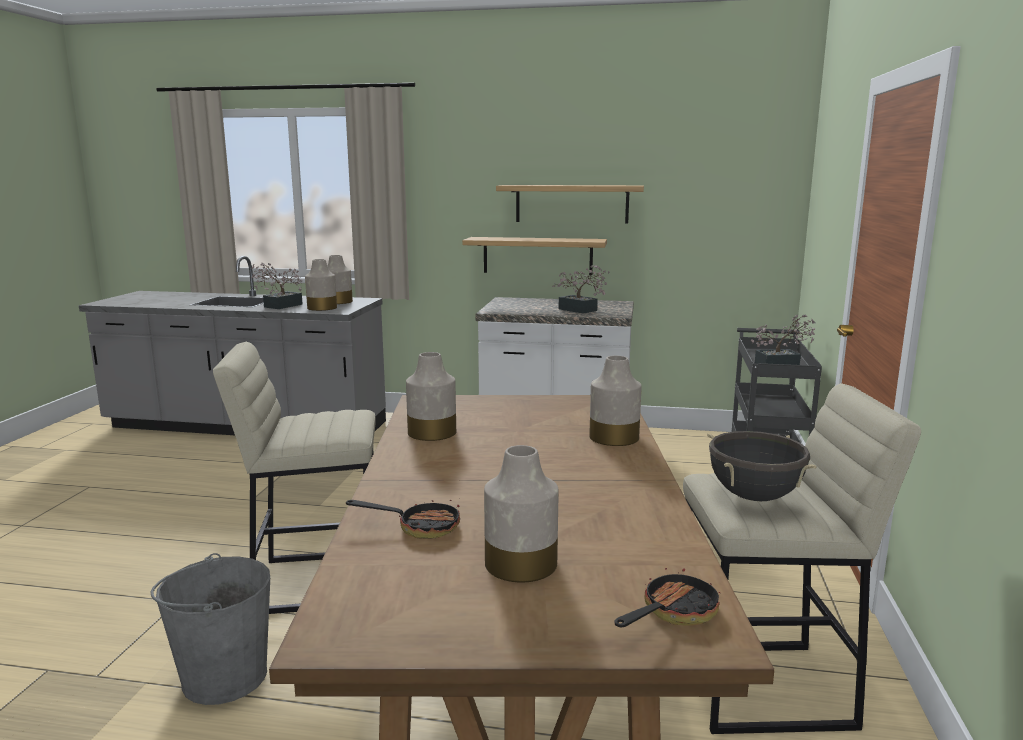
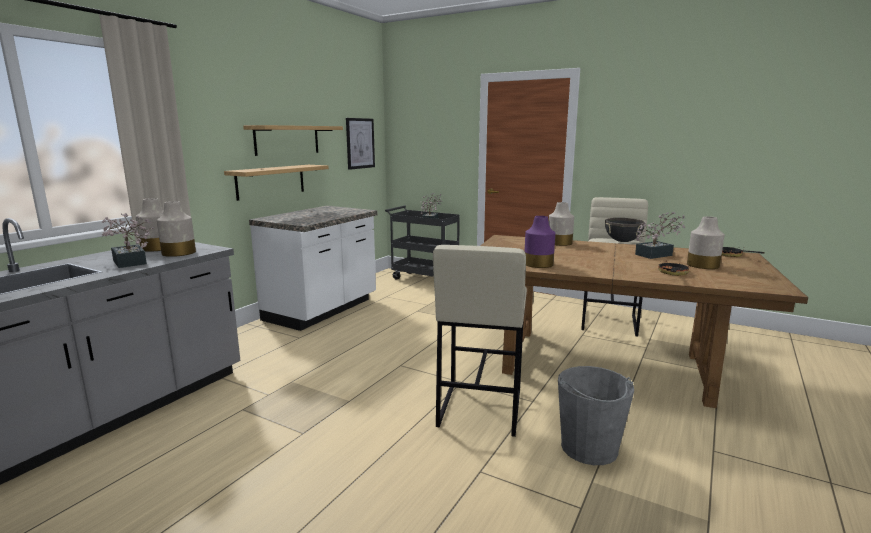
camera: 70 degrees left, 0 degrees up
(431, 432) = (538, 264): beige vase -> purple vase
(581, 310) = (338, 212): potted plant -> potted plant (657, 254)
(731, 213) = (360, 143): none -> picture

